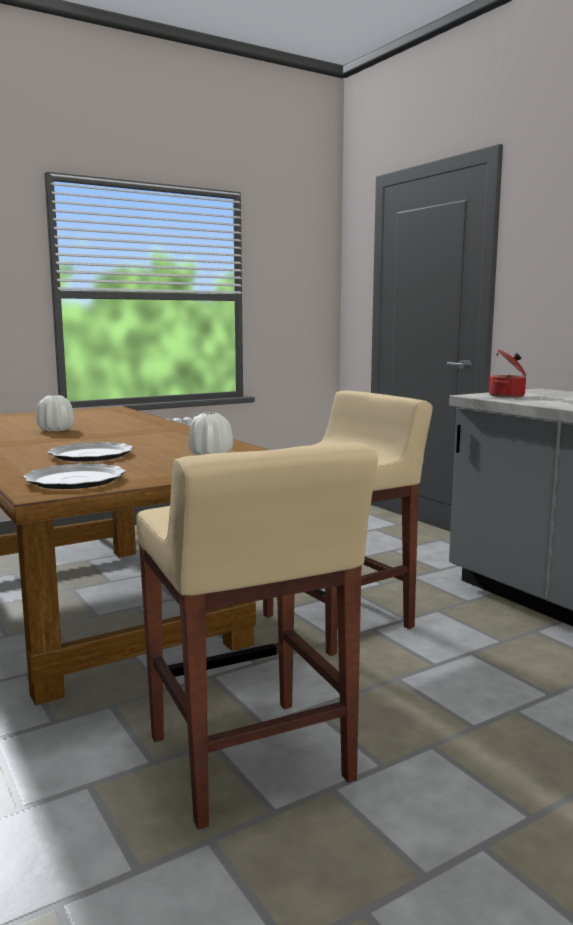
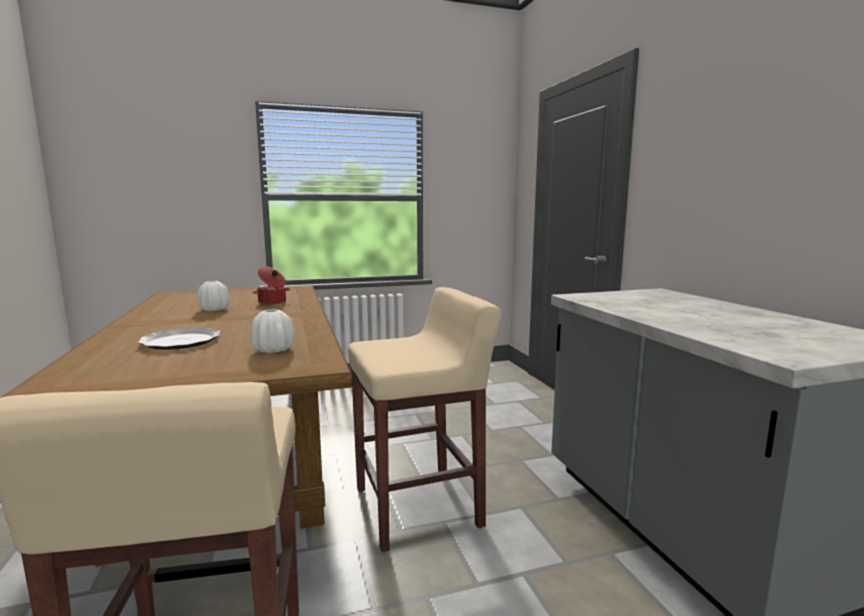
camera: 15 degrees right, 0 degrees up
(74, 480) = (101, 375): plate -> none
(507, 396) = (609, 298): cooking pot -> cooking pot (272, 302)

